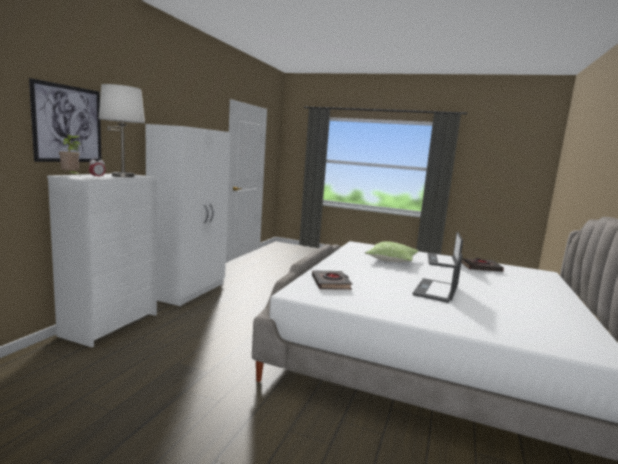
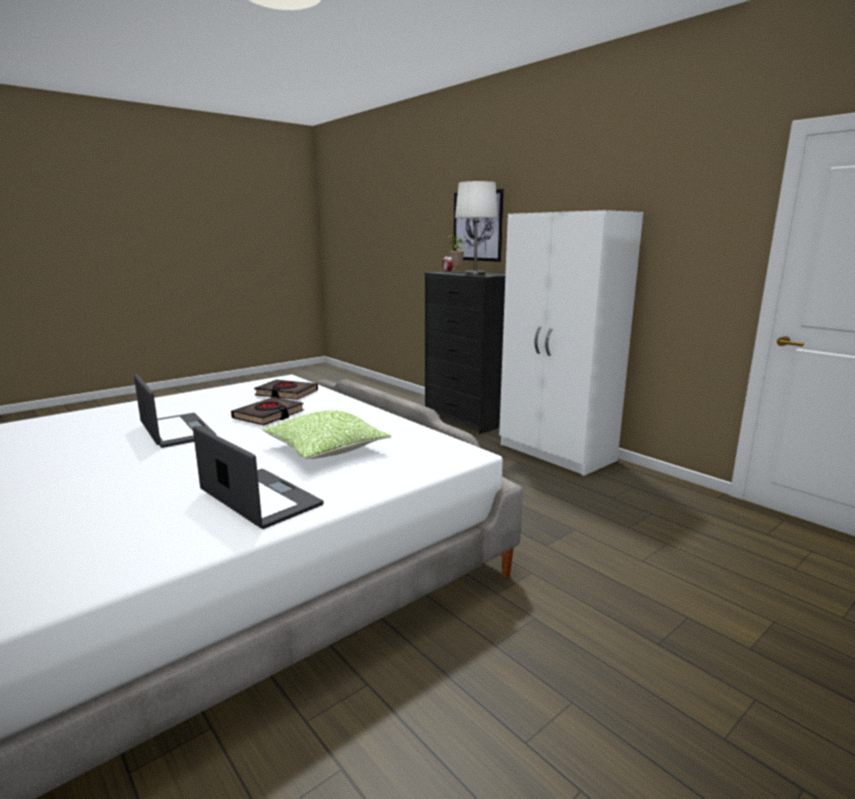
camera: 120 degrees right, 5 degrees up
(111, 324) = (466, 419): white dresser -> black dresser
(480, 267) = (159, 525): black book -> black book (269, 415)

